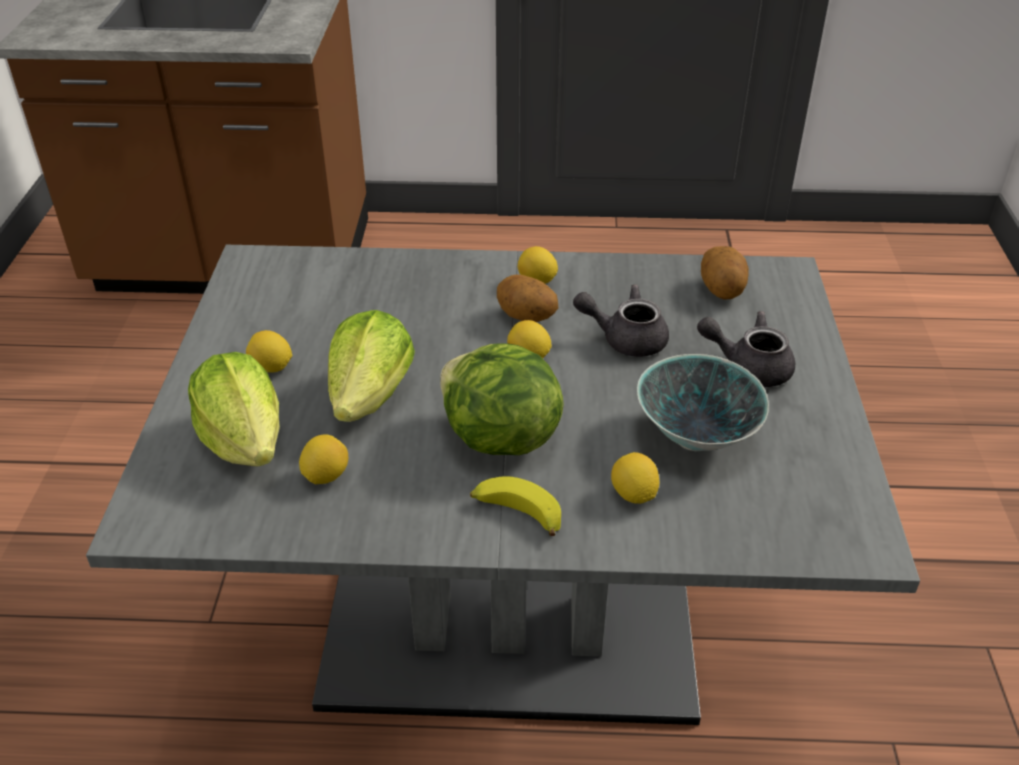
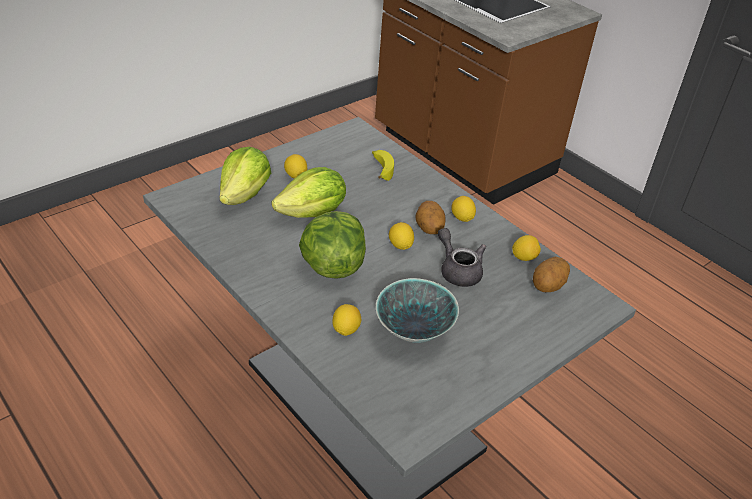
camera: 45 degrees right, 0 degrees up
(326, 476) = (249, 228): lemon -> lemon (524, 257)
(516, 514) = (289, 297): banana -> banana (381, 168)
(748, 367) = (495, 326): grey teapot -> none

